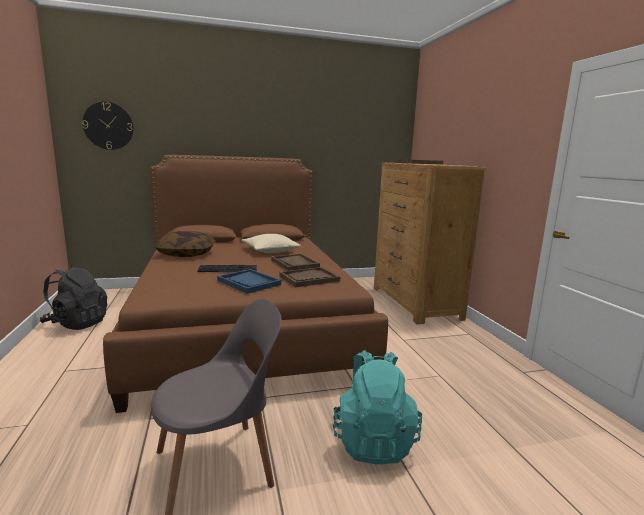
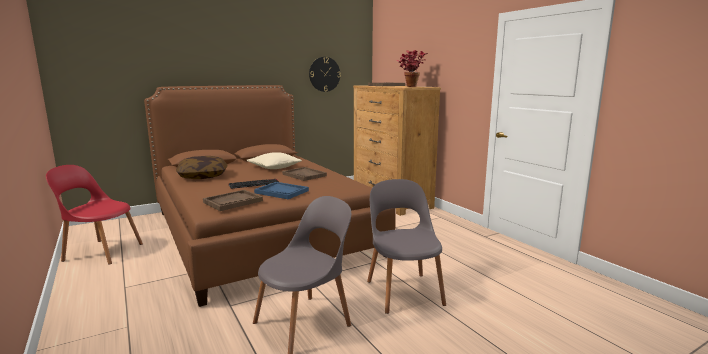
camera: 15 degrees left, 0 degrees up
(77, 323) = (101, 252): black backpack -> red chair
(108, 126) = (98, 61): wall clock -> wall clock (324, 74)
(309, 278) = (326, 184): brown tray -> brown tray (233, 202)
(373, 441) = (403, 290): turquoise backpack -> grey chair
(446, 164) = (410, 86): none -> potted plant

